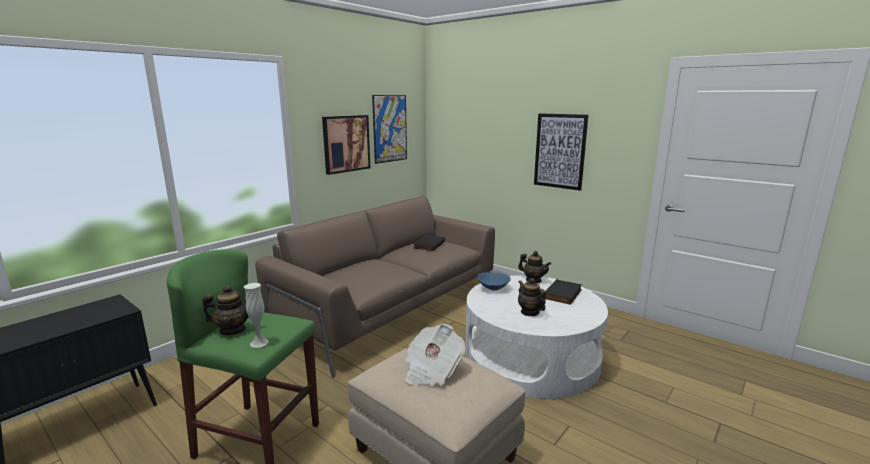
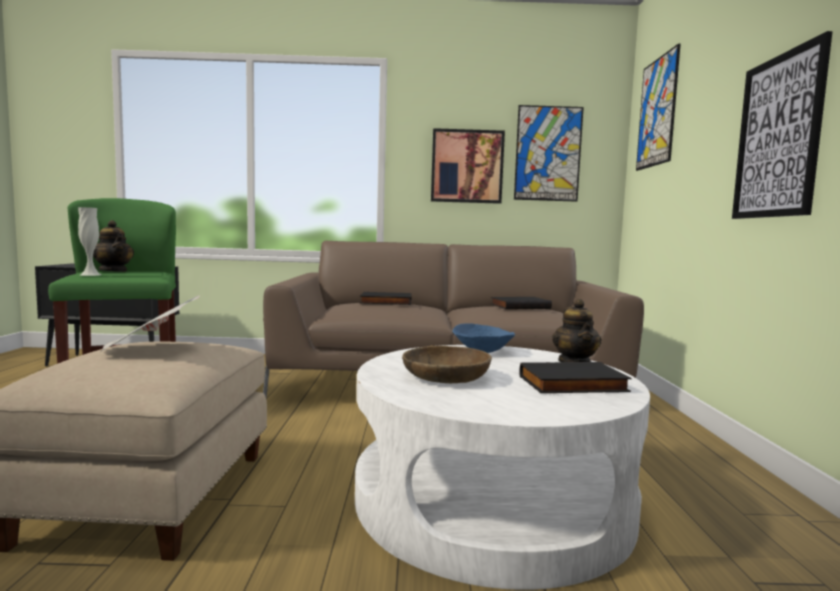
camera: 50 degrees right, 10 degrees down
(364, 268) = (385, 302): none -> black book
(459, 108) = (657, 112): none -> picture
(529, 312) = (445, 376): teapot -> brown bowl

